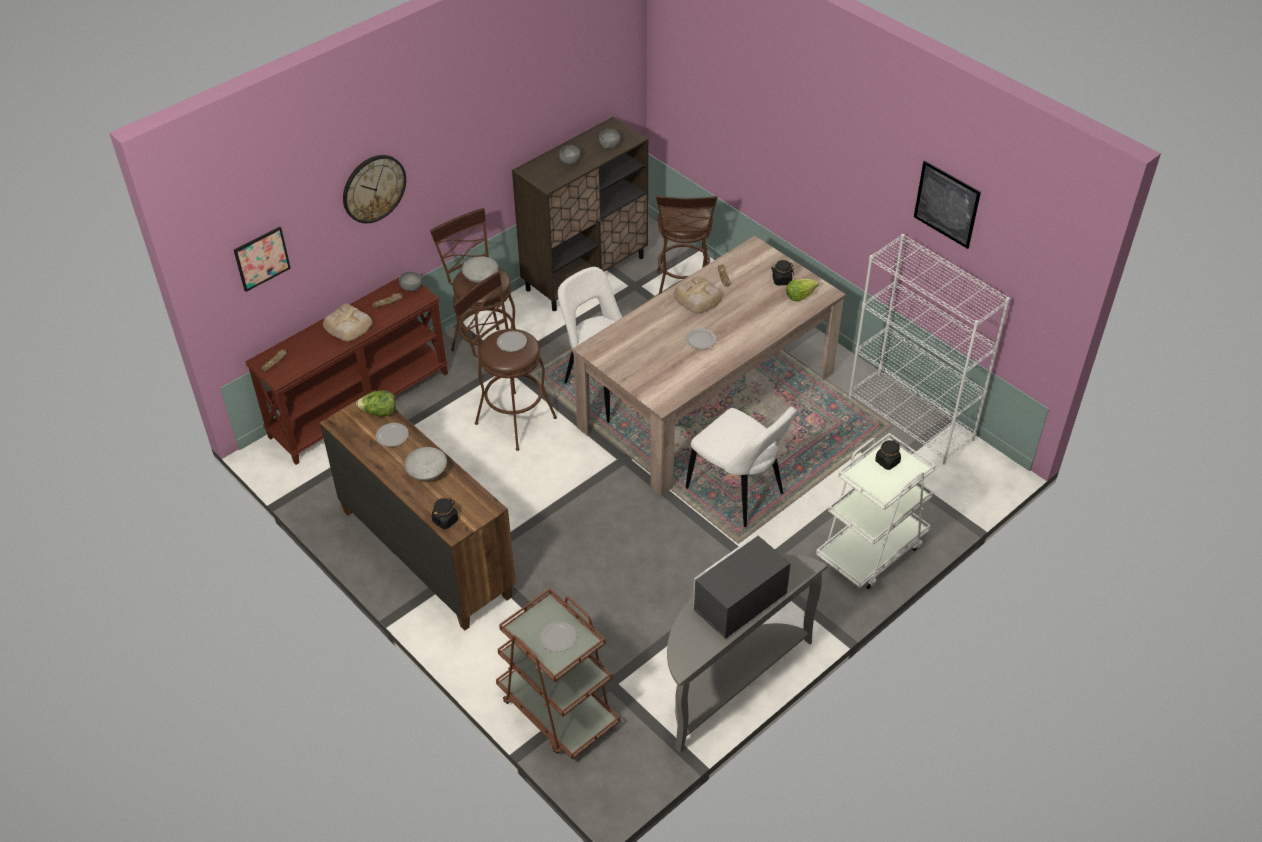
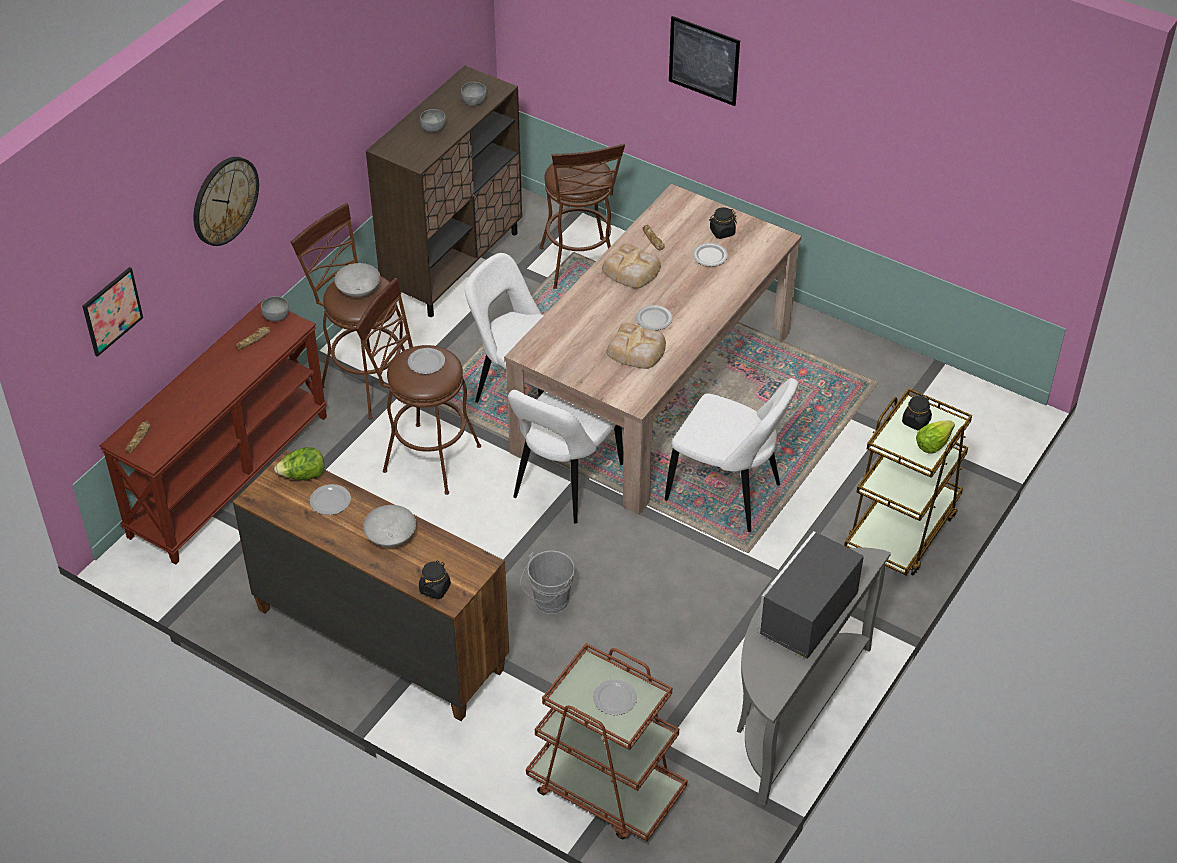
camera: 15 degrees left, 0 degrees up
(348, 326) = (215, 378): bread -> bread (637, 350)
(565, 551) = (549, 603): none -> grey bucket
(611, 460) = (564, 484): none -> white chair
(765, 298) = (710, 256): none -> plate
(799, 296) = (749, 247): lettuce -> lettuce (932, 444)
(871, 550) = (901, 530): white cart -> brown cart
(911, 419) = (896, 370): white bookcase -> none
(946, 204) = (919, 111): picture -> picture (704, 60)

